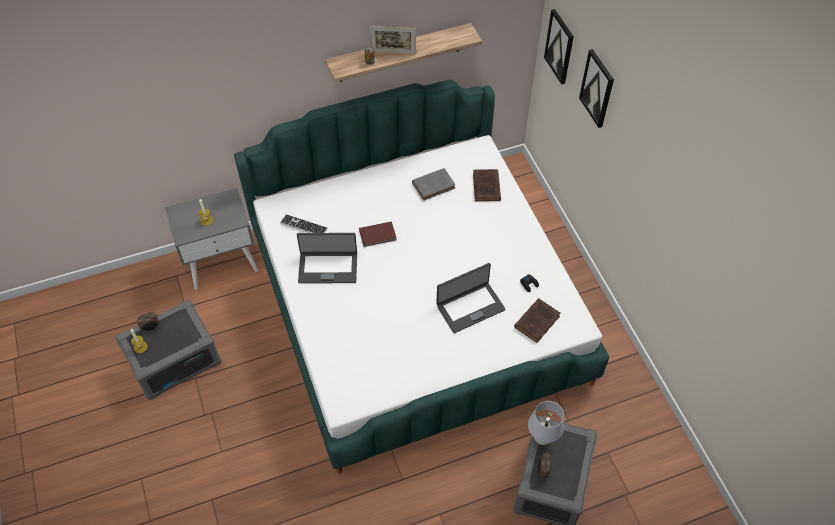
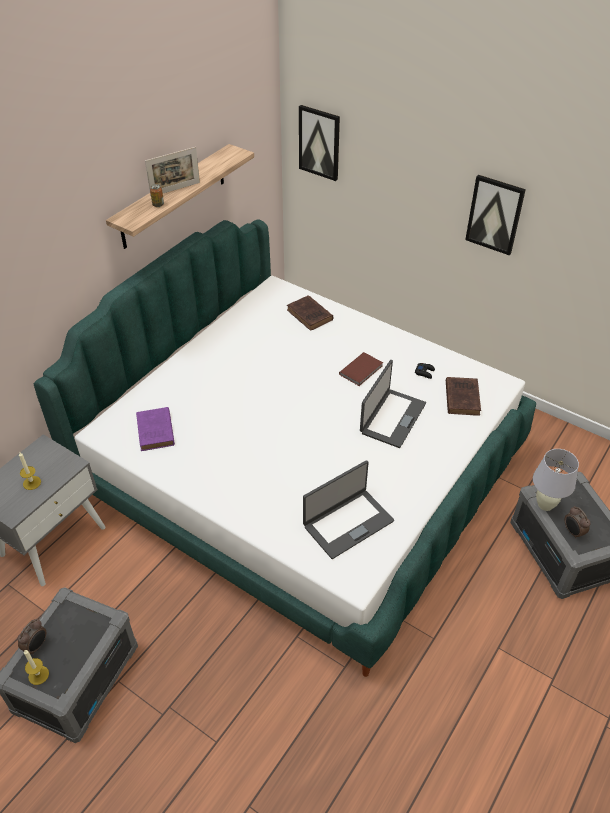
camera: 35 degrees left, 10 degrees down
(304, 226) = (155, 432): keyboard -> purple book
(328, 267) = (217, 456): laptop -> laptop (347, 523)
(378, 235) = (244, 402): brown book -> brown book (362, 370)
(434, 185) = (259, 335): grey book -> none
(597, 88) = (392, 151): picture -> picture (495, 214)

